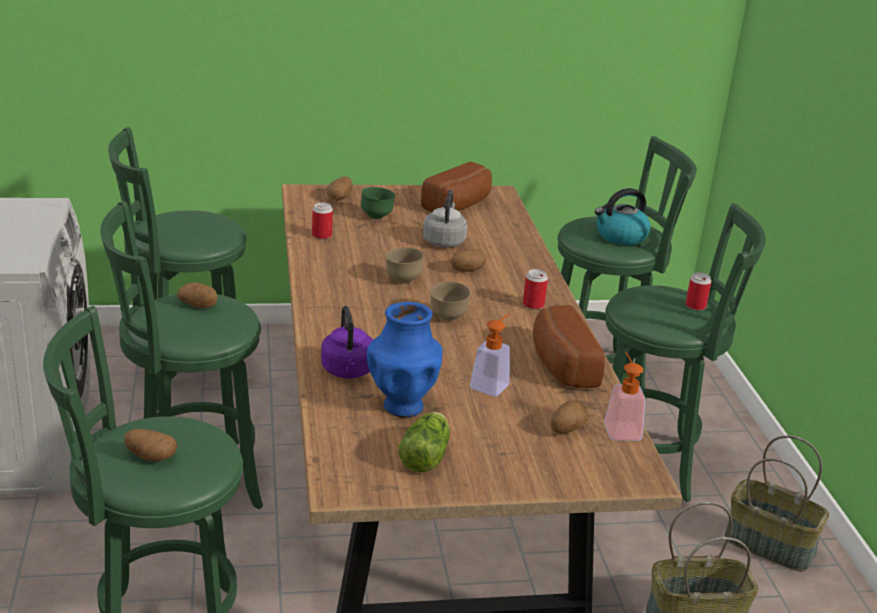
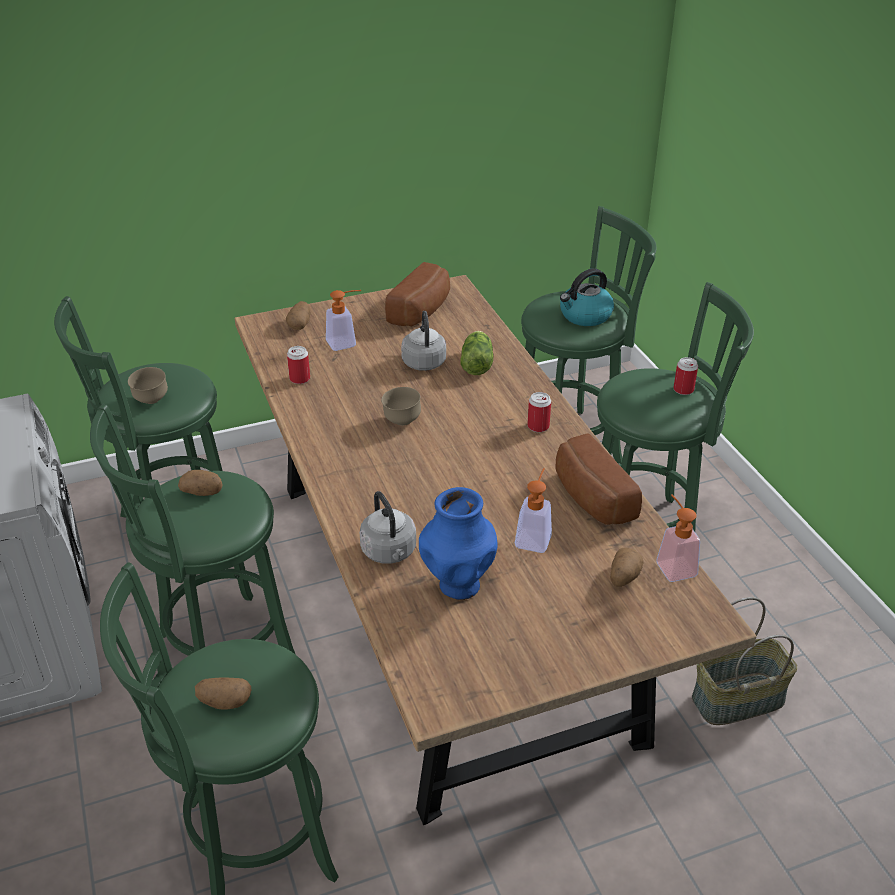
camera: 10 degrees left, 10 degrees up
(348, 371) = (390, 552): purple kettle -> grey kettle
(377, 217) = (346, 342): green bowl -> soap dispenser
(426, 455) = (503, 643): lettuce -> lettuce (477, 363)
(448, 318) = (462, 461): brown bowl -> brown bowl (151, 401)
(467, 270) = (459, 394): potato -> none
(770, 545) = (779, 600): basket -> none

